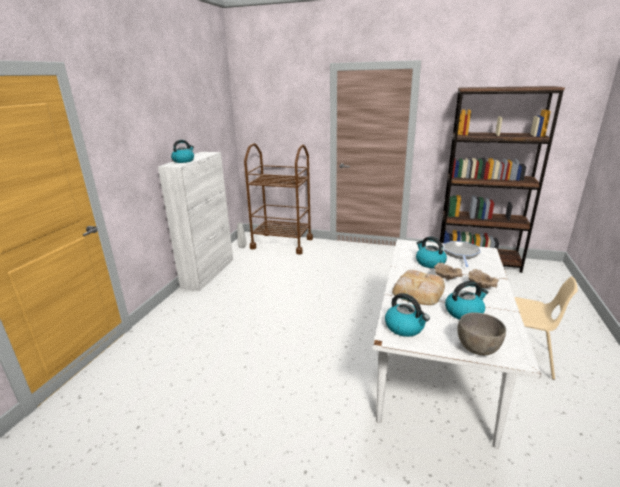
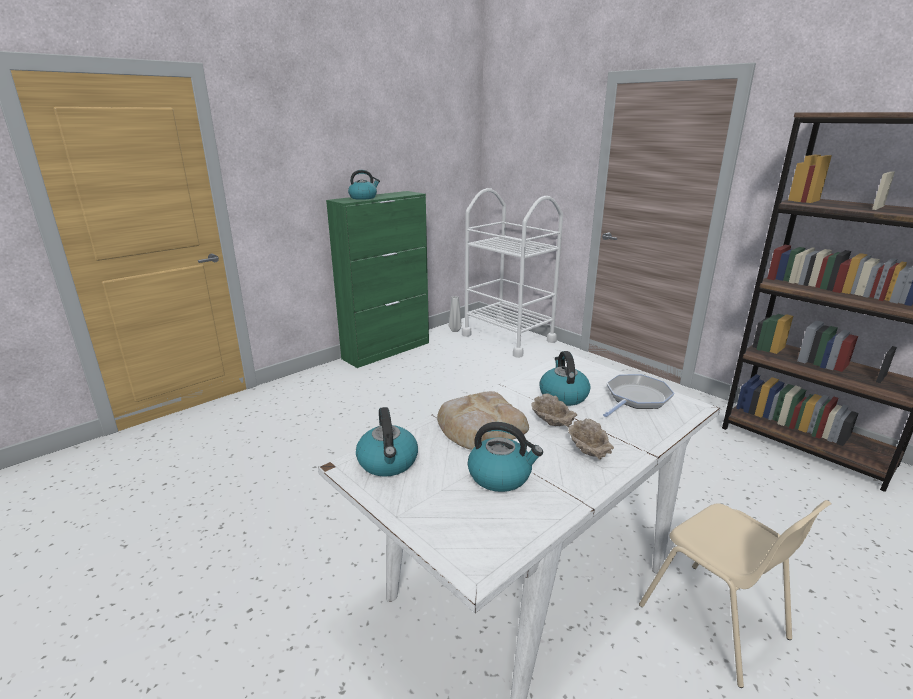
camera: 30 degrees right, 0 degrees up
(208, 273) = (387, 350): white cabinet -> green cabinet
(282, 243) = (508, 338): brown cart -> white cart
(477, 349) = (436, 528): grey bowl -> none

